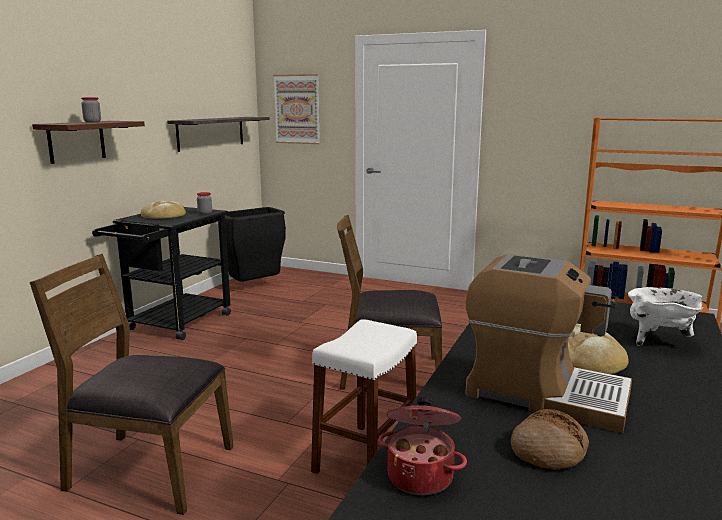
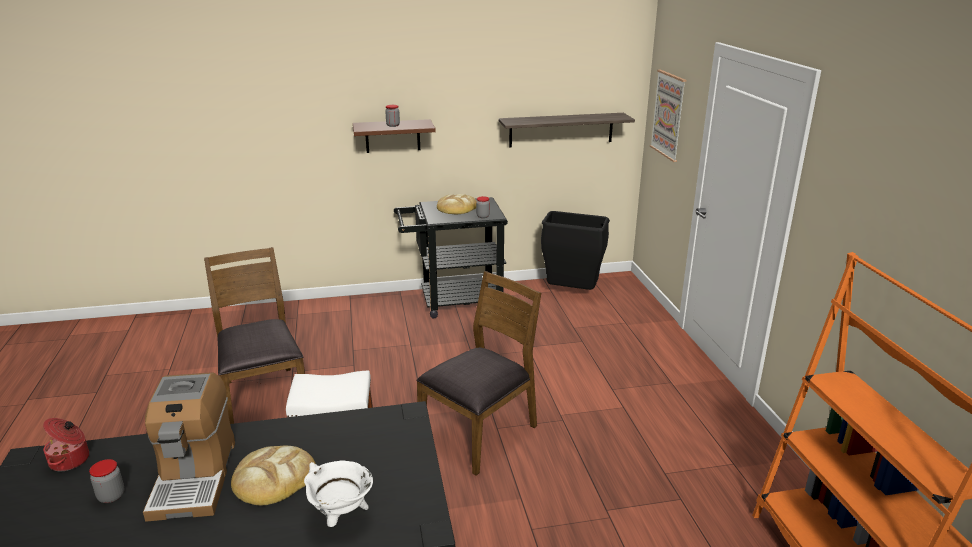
camera: 55 degrees right, 10 degrees up
(389, 373) = (480, 432): brown chair -> brown chair turned 75 degrees clockwise
(548, 450) = (111, 496): bread -> jar

